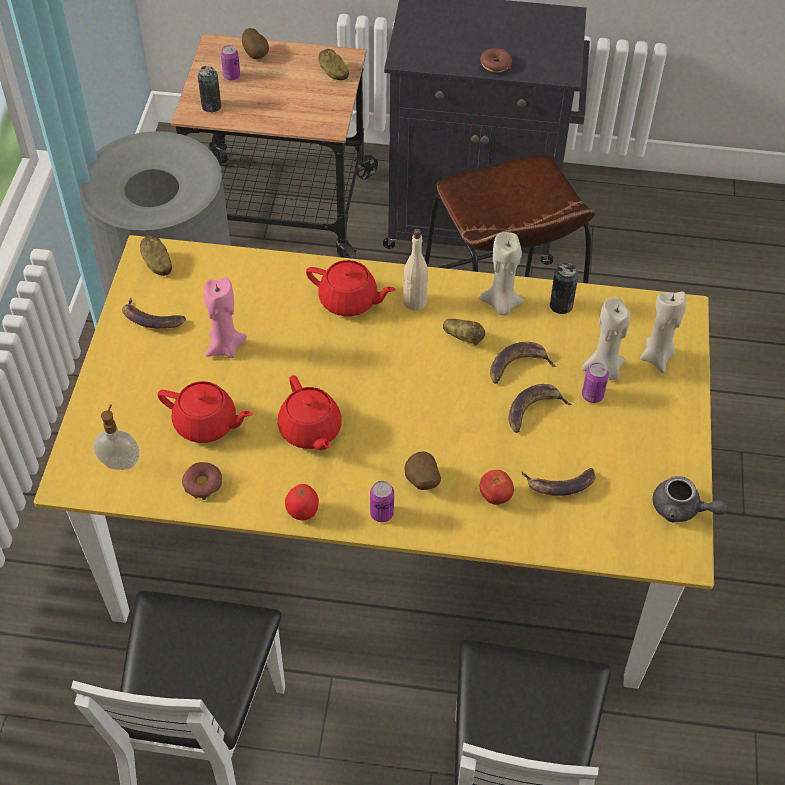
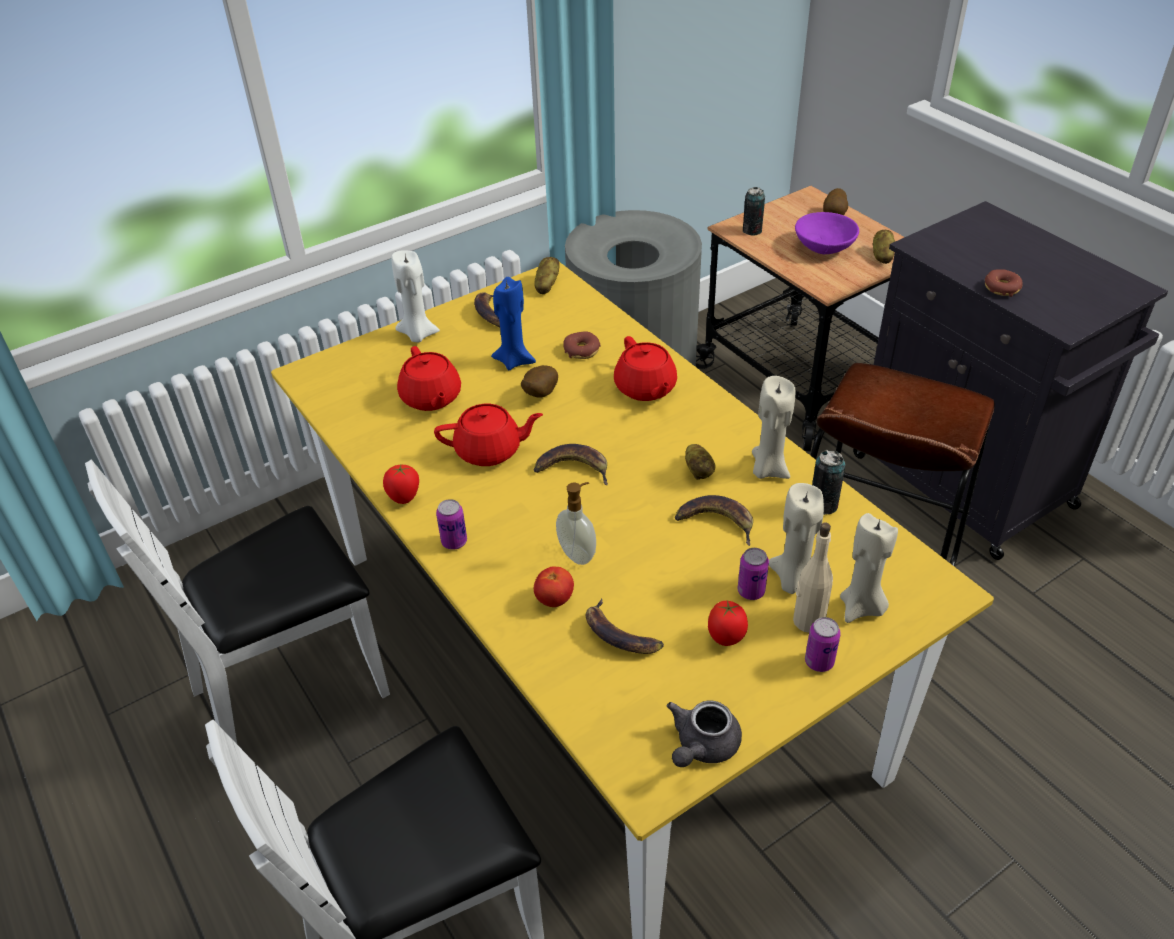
camera: 50 degrees right, 10 degrees down
(115, 380) = (417, 335): none -> white candle
(120, 462) = (348, 383): soap dispenser -> soap dispenser (578, 554)
(203, 484) = (373, 432): donut -> donut (581, 350)
(225, 347) = (514, 360): pink candle -> blue candle
(231, 76) = (795, 220): can -> can (819, 662)
(284, 90) = (824, 247): none -> purple bowl
(310, 430) = (490, 451): red teapot -> red teapot turned 120 degrees counterclockwise
(414, 302) = (695, 421): beige bottle -> beige bottle (808, 621)
(421, 482) = (514, 544): potato -> potato (539, 394)
(534, 410) = (681, 563): banana -> banana (573, 468)
(616, 436) = (726, 638): none -> tomato
(682, 509) = (701, 746): grey teapot -> grey teapot turned 45 degrees clockwise

